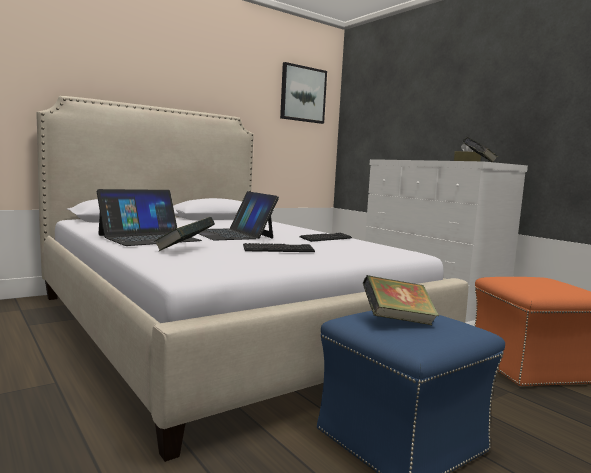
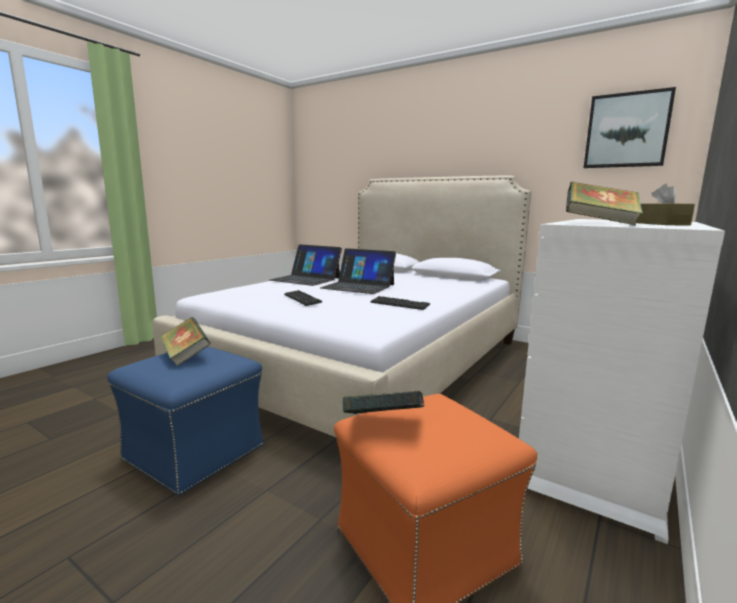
camera: 70 degrees right, 5 degrees up
(184, 250) = (271, 287): book -> book (384, 425)
(231, 234) = (358, 286): laptop -> laptop turned 105 degrees counterclockwise

